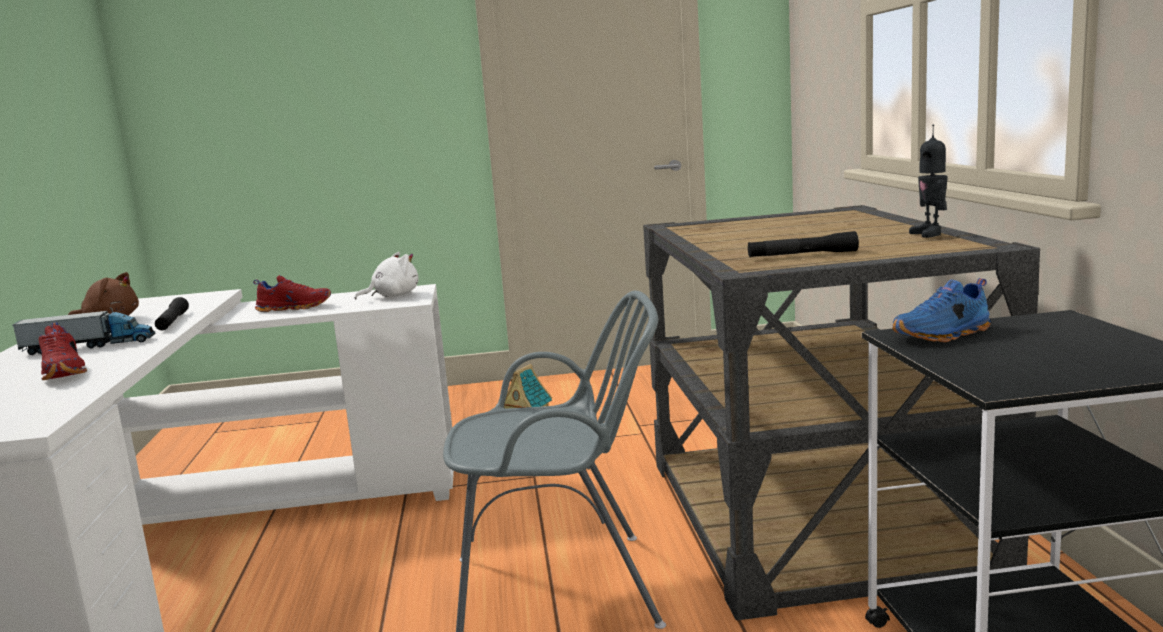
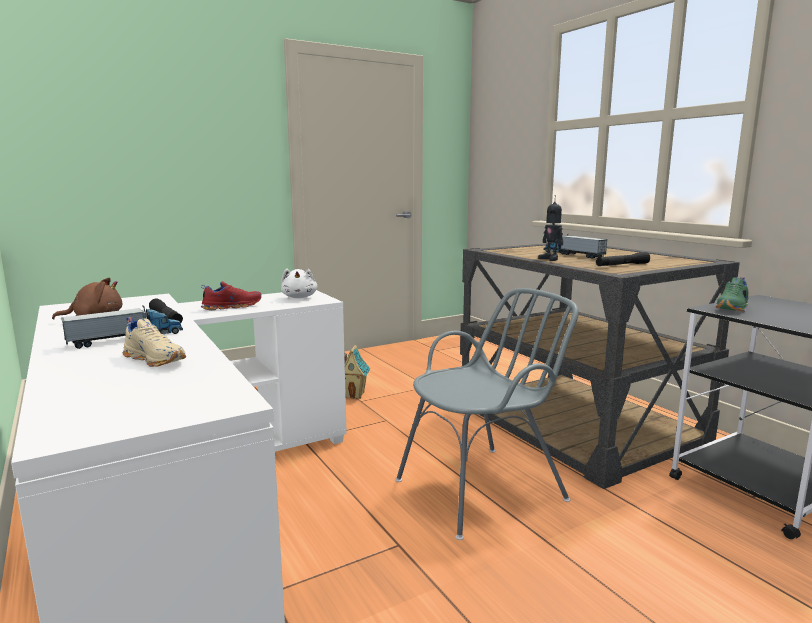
camera: 25 degrees left, 0 degrees up
(65, 372) = (156, 359): red shoe -> beige shoe
(393, 296) = (299, 297): white plush toy -> white plush toy turned 135 degrees clockwise
(785, 234) = (573, 254): none -> toy truck
(929, 234) = (659, 255): toy robot -> toy robot (550, 259)
(944, 335) = (733, 308): blue shoe -> green shoe

